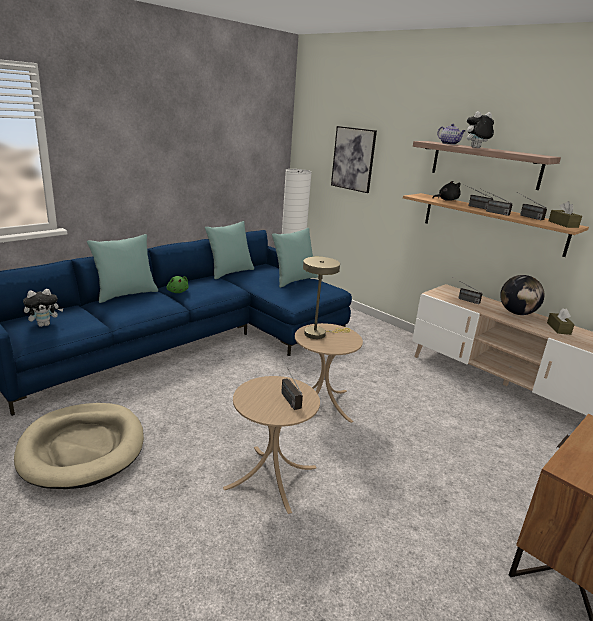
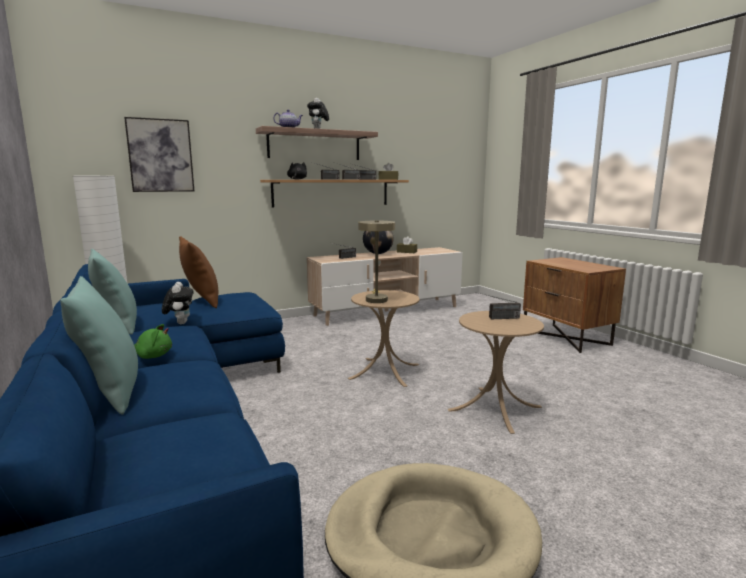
camera: 70 degrees left, 10 degrees down
(44, 324) = (188, 464): plush toy -> plush toy (180, 323)
(293, 280) = (201, 301): turquoise pillow -> brown pillow

